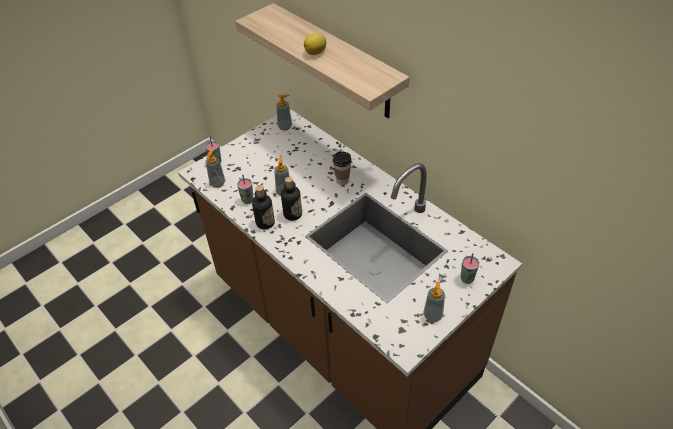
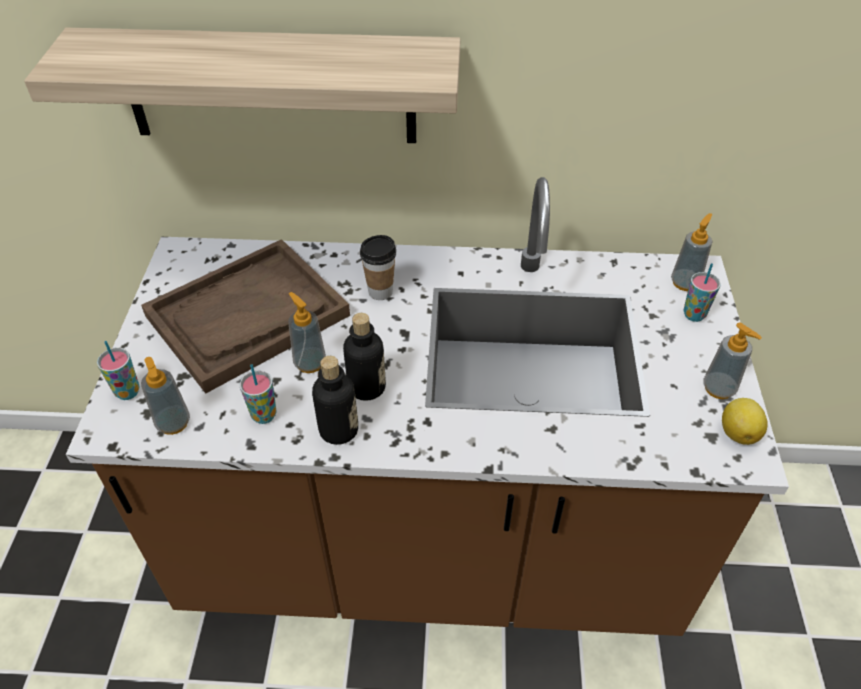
camera: 45 degrees left, 0 degrees up
(283, 159) = (247, 316): none -> brown tray
(285, 126) = (190, 266): soap dispenser -> soap dispenser (685, 283)
(316, 52) = (263, 65): lemon -> lemon (738, 432)

